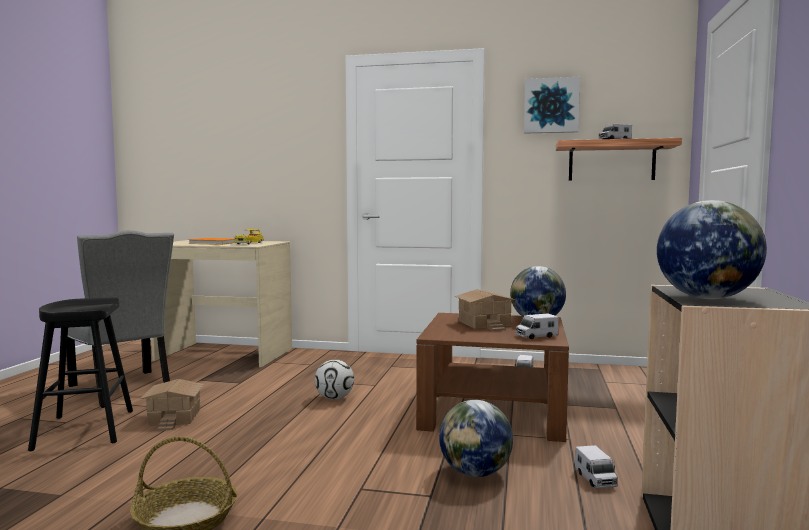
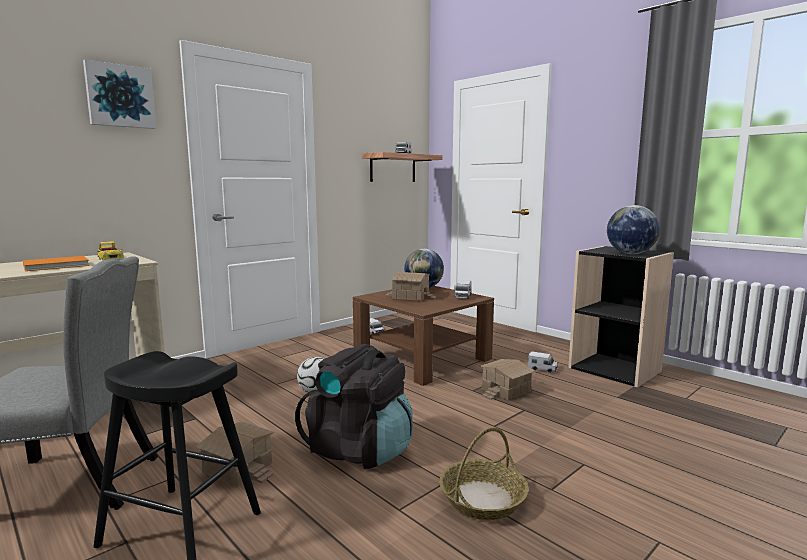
camera: 55 degrees left, 5 degrees up
(239, 444) = (359, 450): none -> black backpack
(475, 473) = (507, 390): globe -> toy house
(551, 106) = (358, 122): picture -> picture (120, 96)

